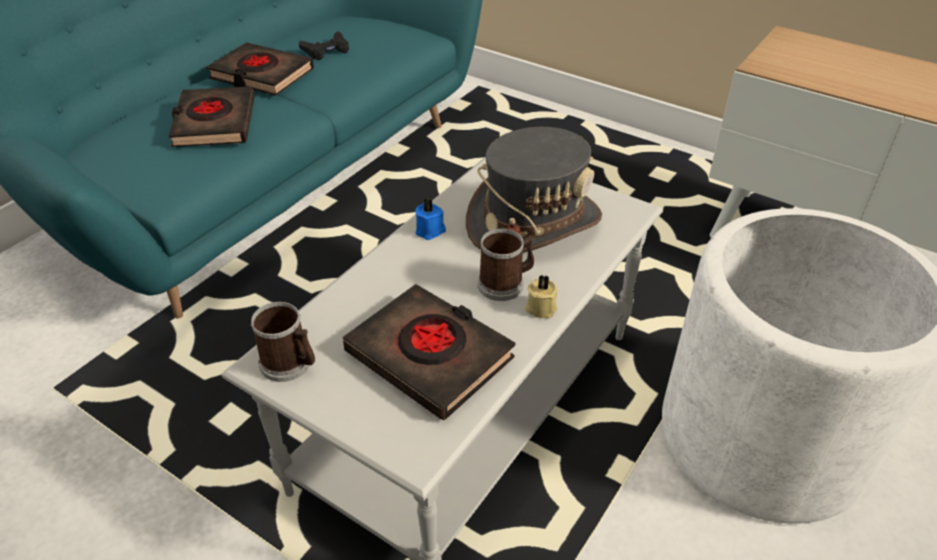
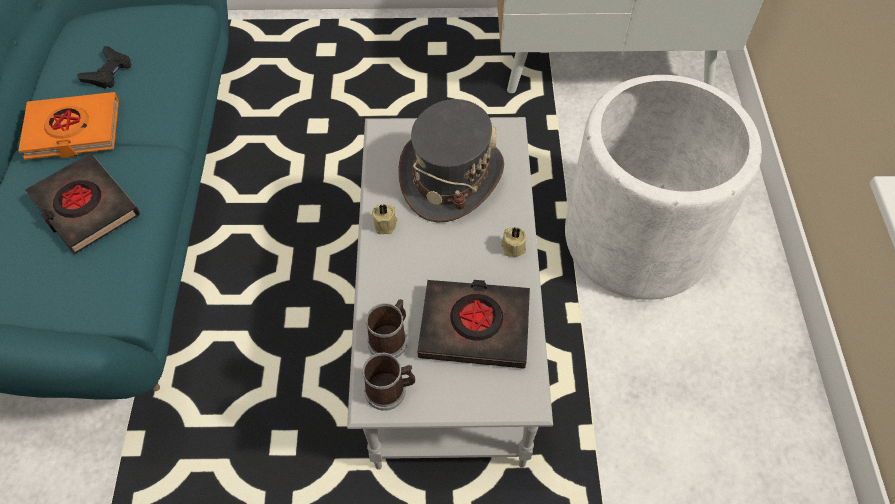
camera: 35 degrees left, 15 degrees up
(261, 75) = (73, 131): black book -> orange book
(431, 231) = (386, 224): blue candle -> beige candle
(505, 284) = (475, 241): mug -> mug (390, 338)

